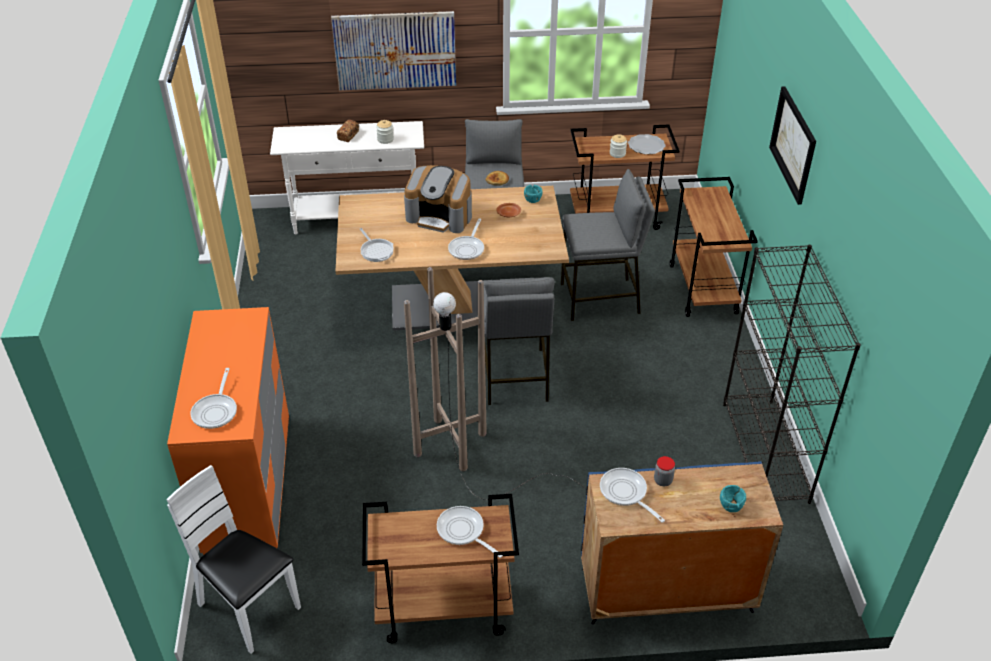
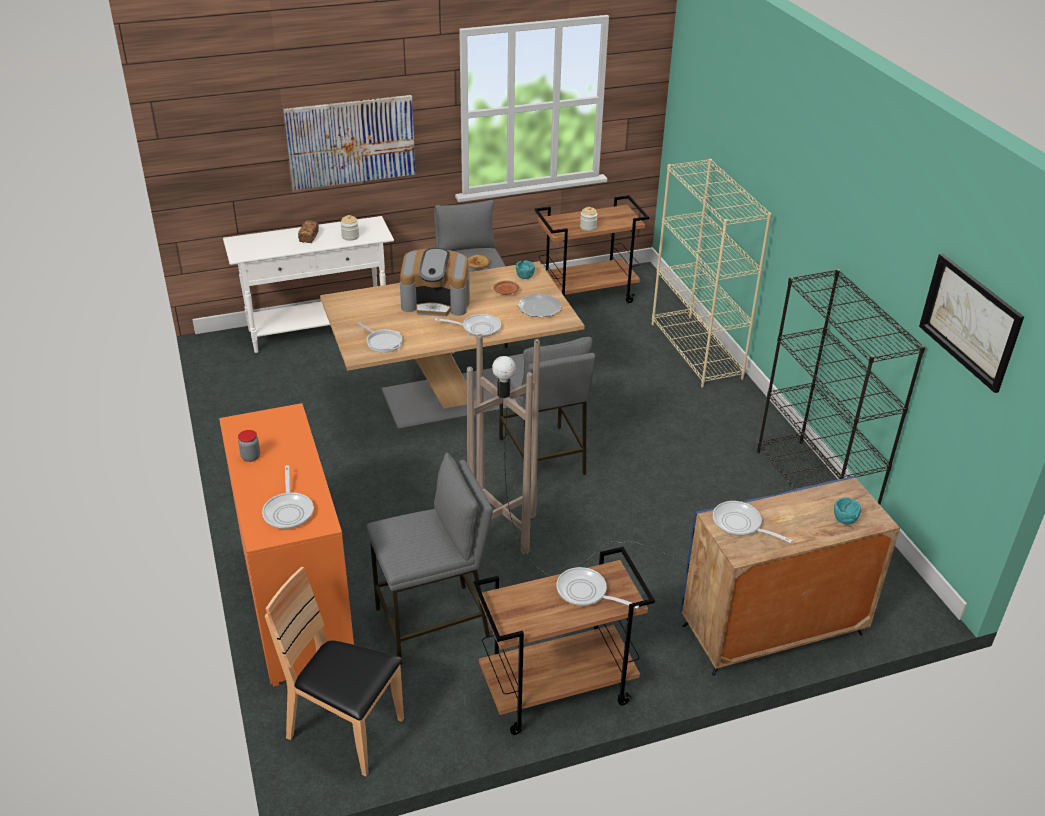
camera: 15 degrees left, 5 degrees down
(248, 608) = (345, 731): white chair -> brown chair
(467, 248) = (478, 328): frying pan -> frying pan turned 90 degrees counterclockwise
(600, 299) = (600, 373): grey stool -> grey stool (433, 623)
(646, 146) = (613, 217): plate -> plate (540, 308)
(663, 480) = (770, 507): jar -> jar (250, 457)
(703, 290) = (696, 351): brown cart -> beige bookcase
(793, 144) = (796, 179): picture -> picture (970, 321)

